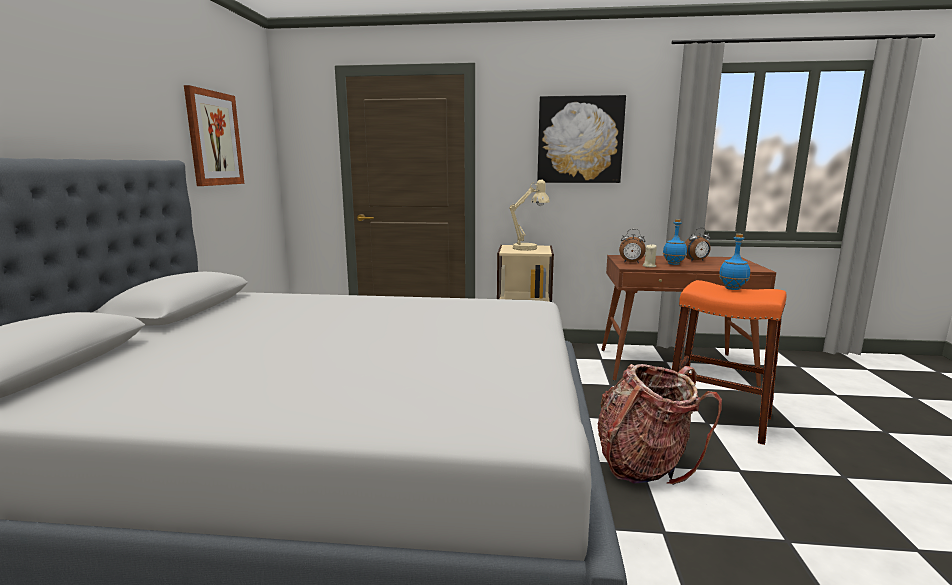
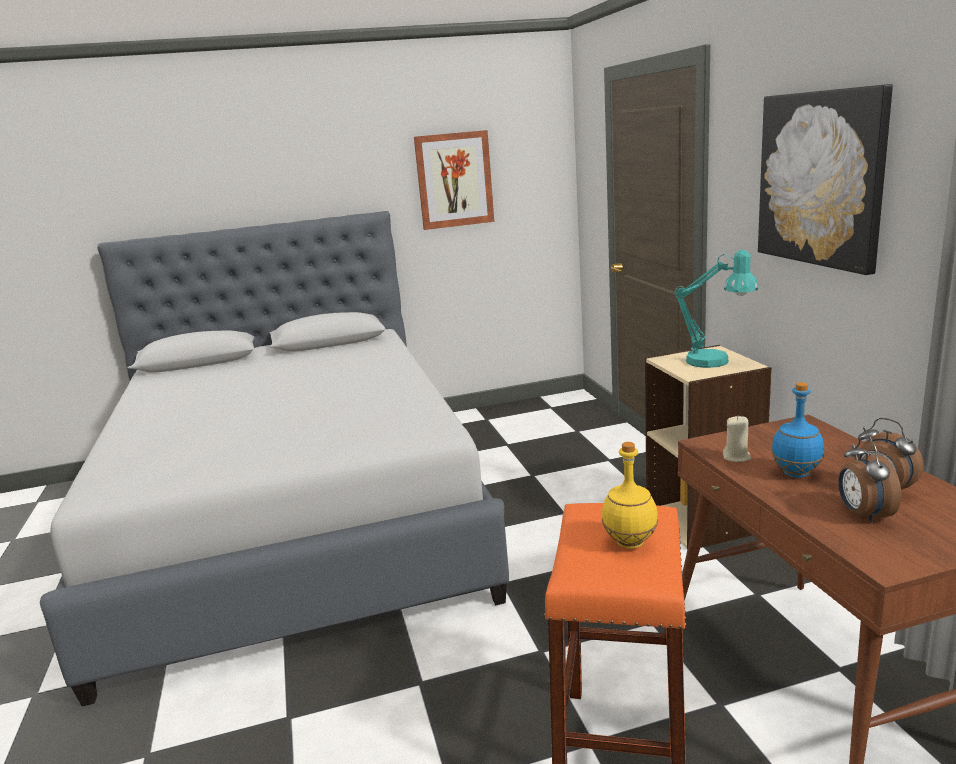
camera: 70 degrees right, 5 degrees up
(529, 248) = (716, 362): beige table lamp -> turquoise table lamp
(631, 262) = (751, 440): alarm clock -> alarm clock (863, 514)
(643, 463) = (424, 686): backpack -> none
(733, 289) = (630, 543): blue bottle -> yellow bottle

